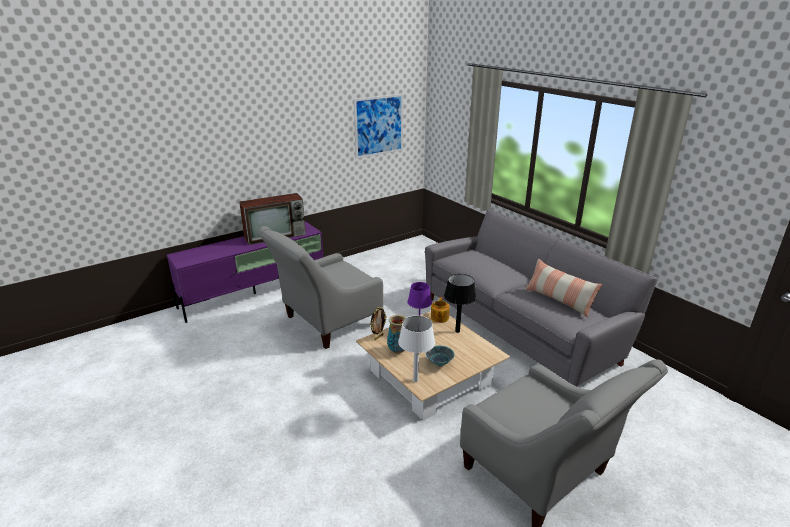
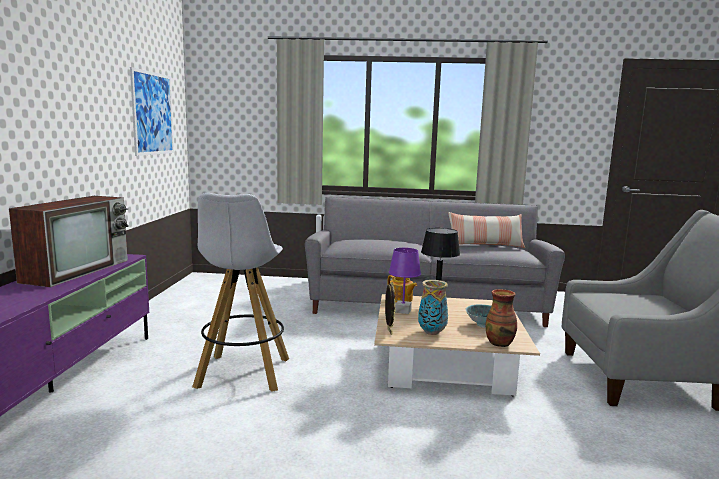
camera: 50 degrees left, 15 degrees down
(326, 323) = (243, 374): grey armchair -> white stool
(416, 380) = (500, 343): white table lamp -> vase

